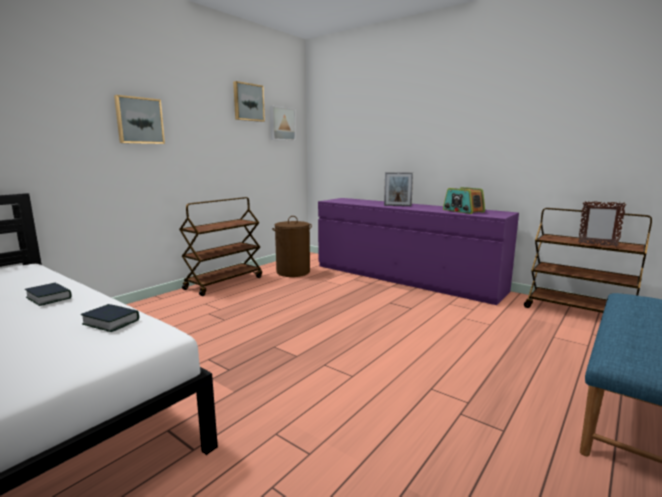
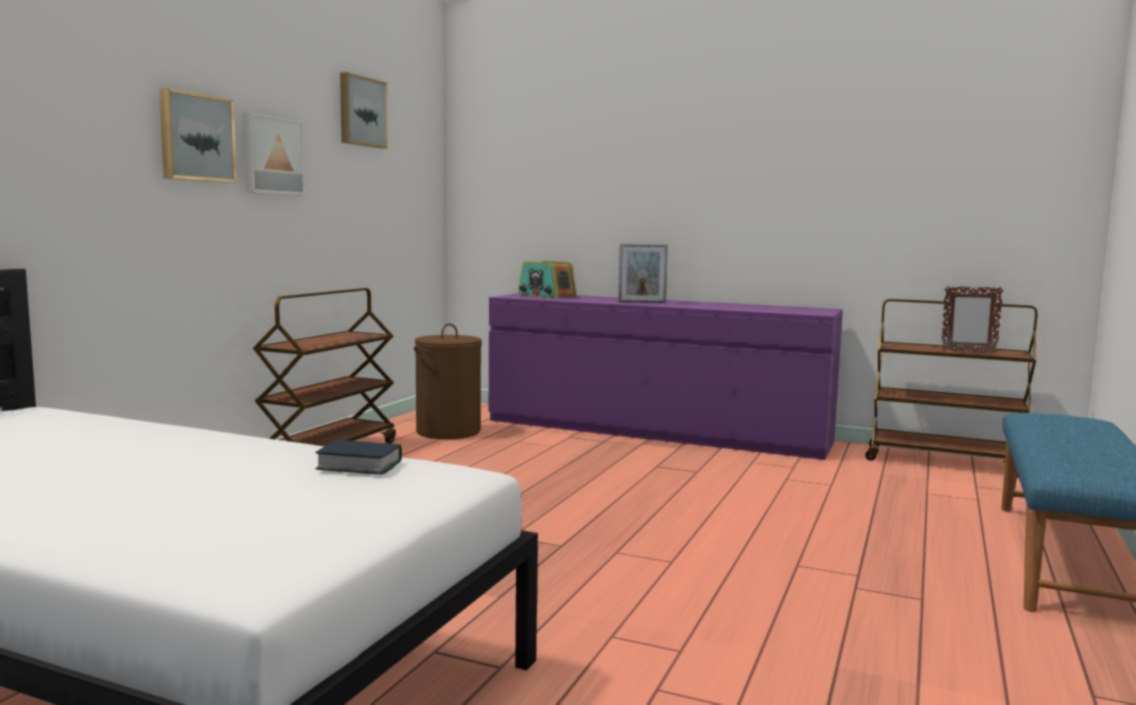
camera: 15 degrees left, 5 degrees down
(49, 298) = (185, 445): book -> none
(281, 124) = (410, 154): picture -> picture (271, 155)
(463, 211) = (758, 308): radio -> radio (546, 296)

